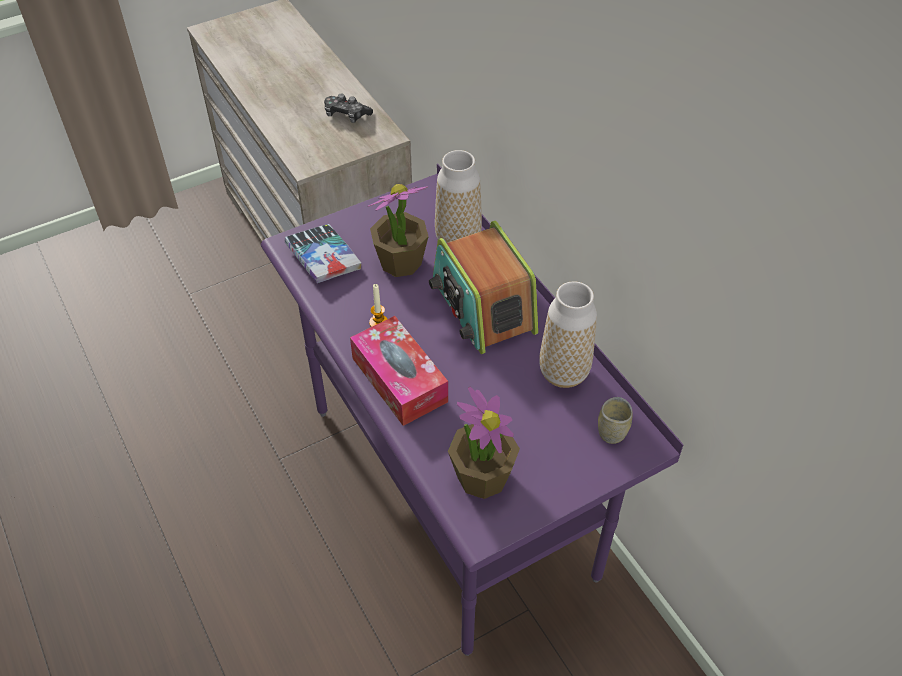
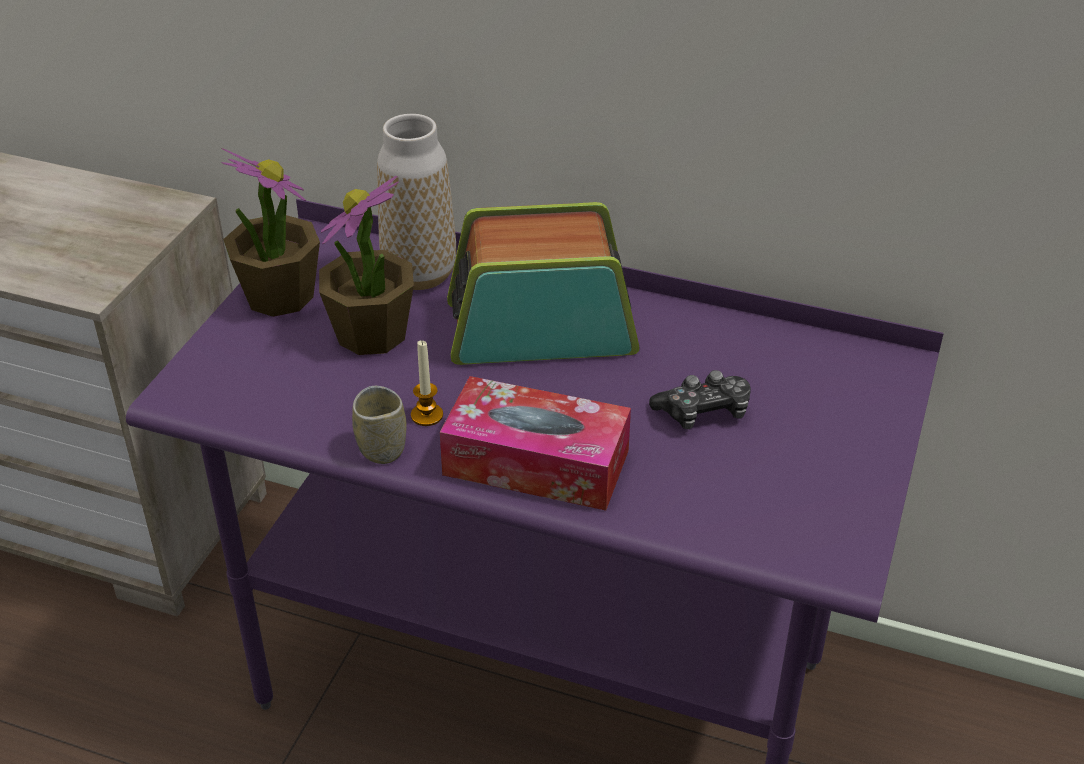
camera: 40 degrees left, 10 degrees down
(323, 258) = (254, 384): book -> none
(346, 115) = (83, 207): game controller -> game controller (703, 412)
(482, 306) = (540, 327): radio -> radio turned 150 degrees clockwise
(482, 477) = (770, 505): potted plant -> potted plant (279, 296)
(563, 373) = (721, 343): vase -> none
(612, 432) = (848, 372): cup -> cup (382, 449)

